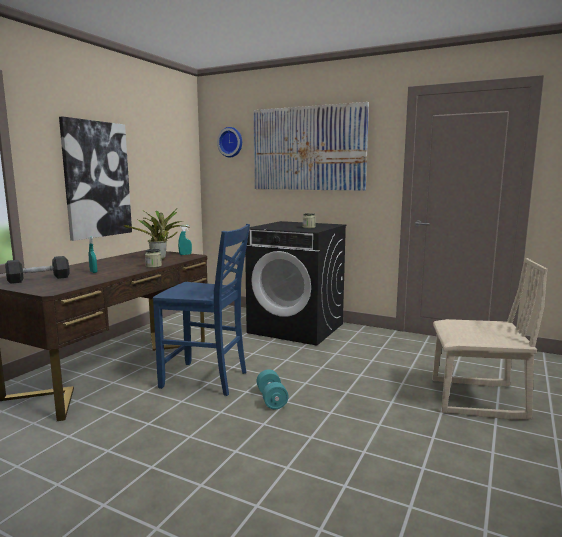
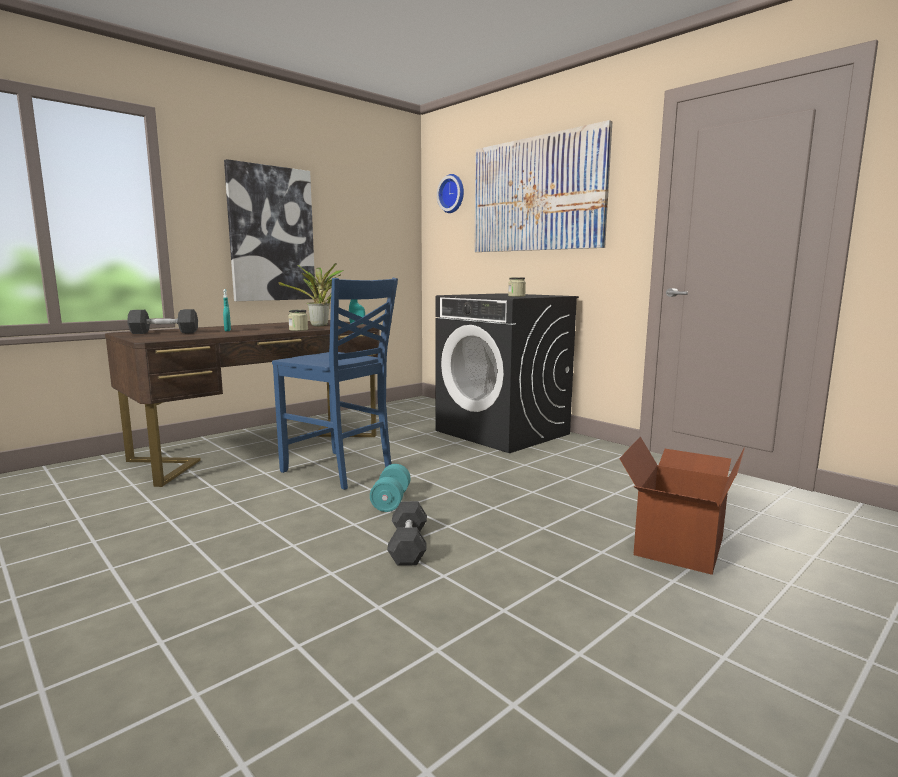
camera: 20 degrees right, 0 degrees up
(319, 434) = (408, 546): none -> grey dumbbell
(477, 399) = (677, 545): beige chair -> cardboard box

